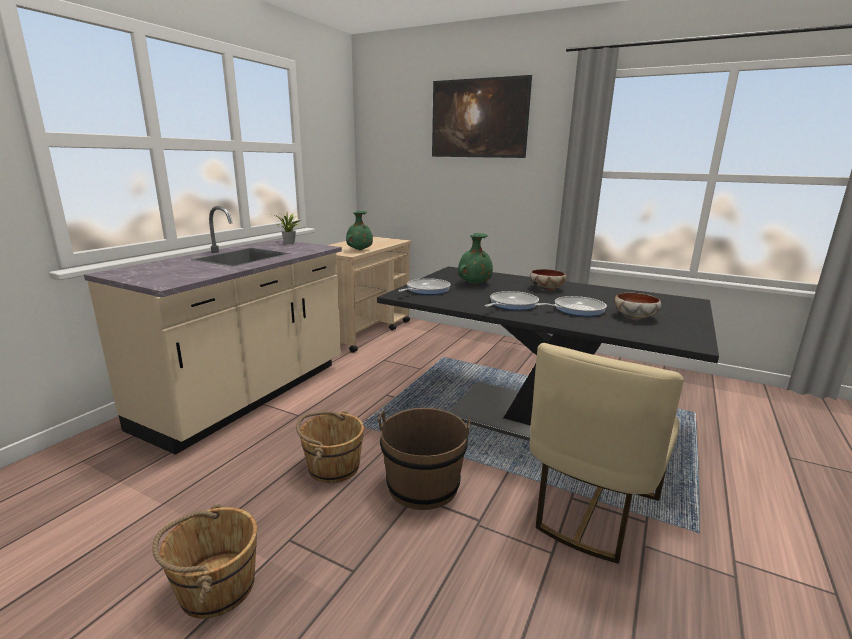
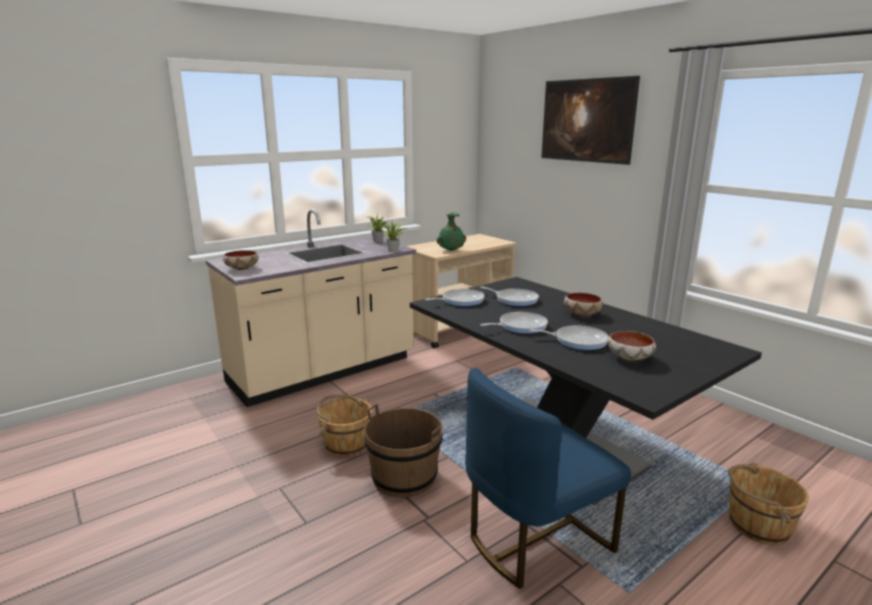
camera: 25 degrees right, 0 degrees up
(152, 278) = (241, 269): none -> bowl
(216, 587) = (217, 503): brown bucket -> brown bucket (757, 525)
(320, 249) = (394, 250): none -> potted plant
(474, 284) = (514, 299): green vase -> frying pan
(590, 509) = (535, 539): beige chair -> blue chair

